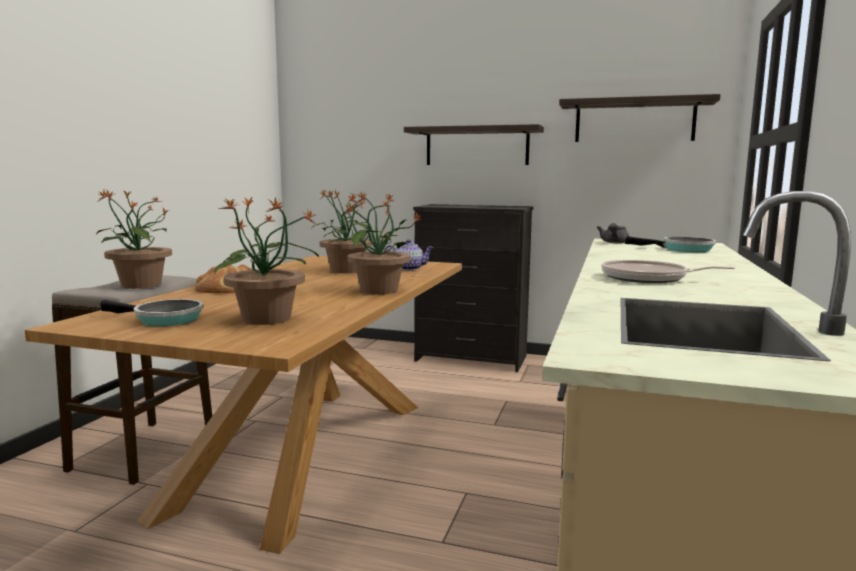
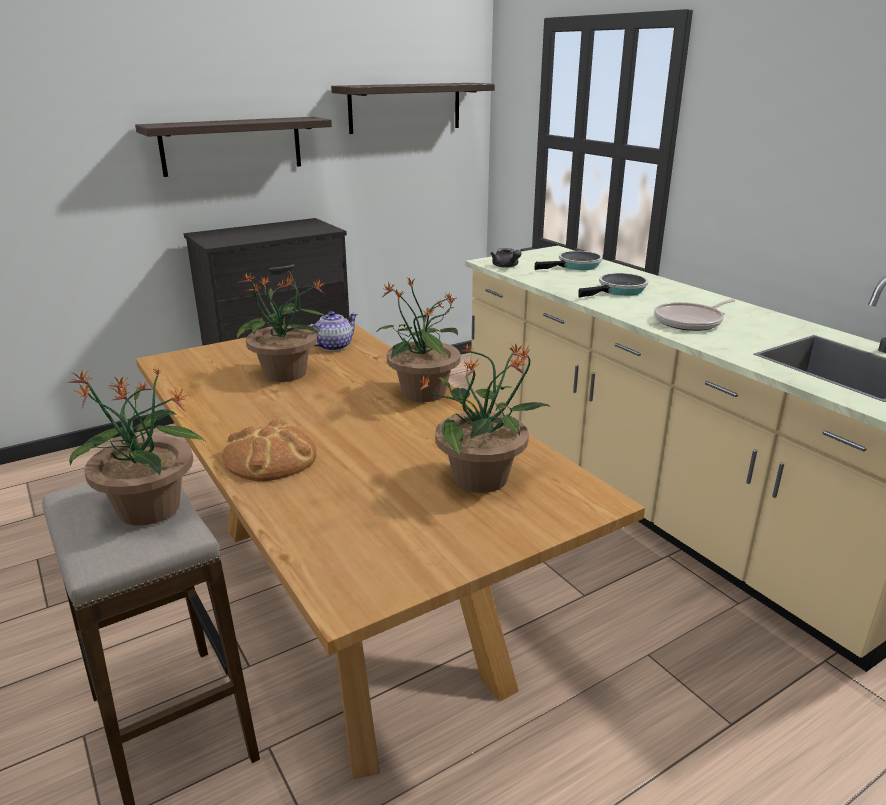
camera: 50 degrees left, 15 degrees up
(163, 319) = (404, 534): frying pan -> frying pan (619, 291)

